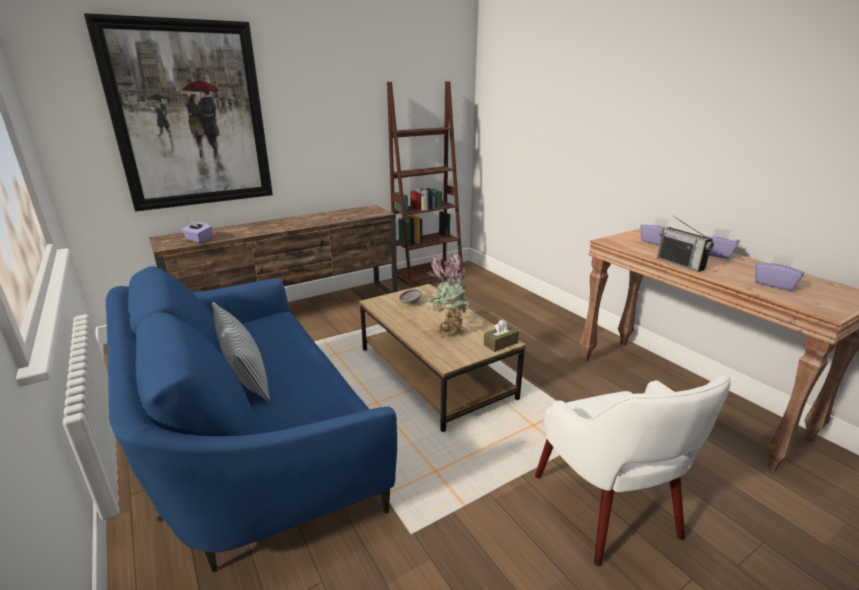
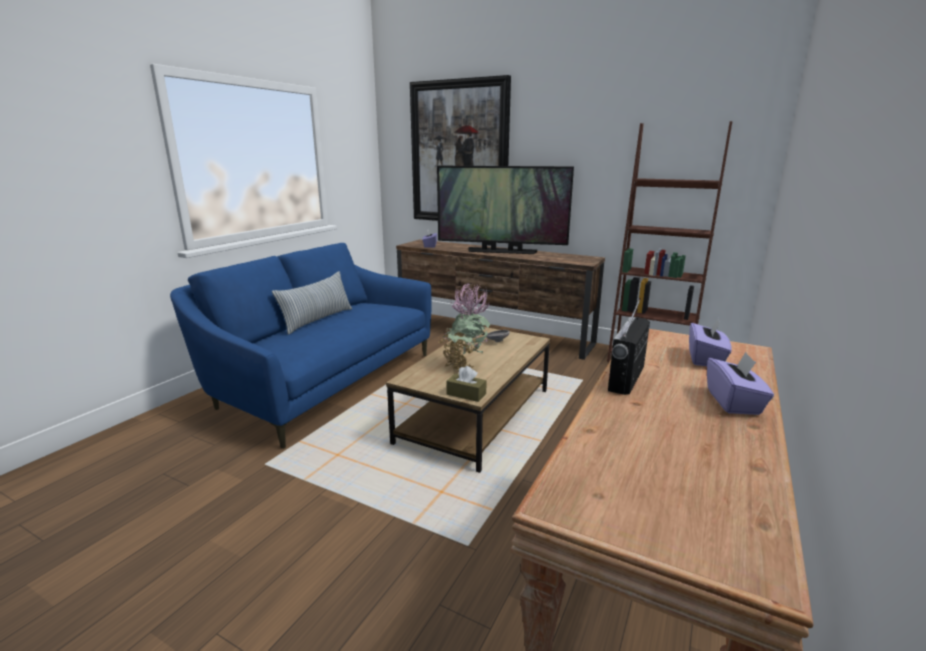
camera: 60 degrees right, 5 degrees down
(290, 223) = (501, 251): none -> television
(607, 508) = (340, 572): white armchair -> none
(774, 284) = (646, 454): purple tissue box -> none

